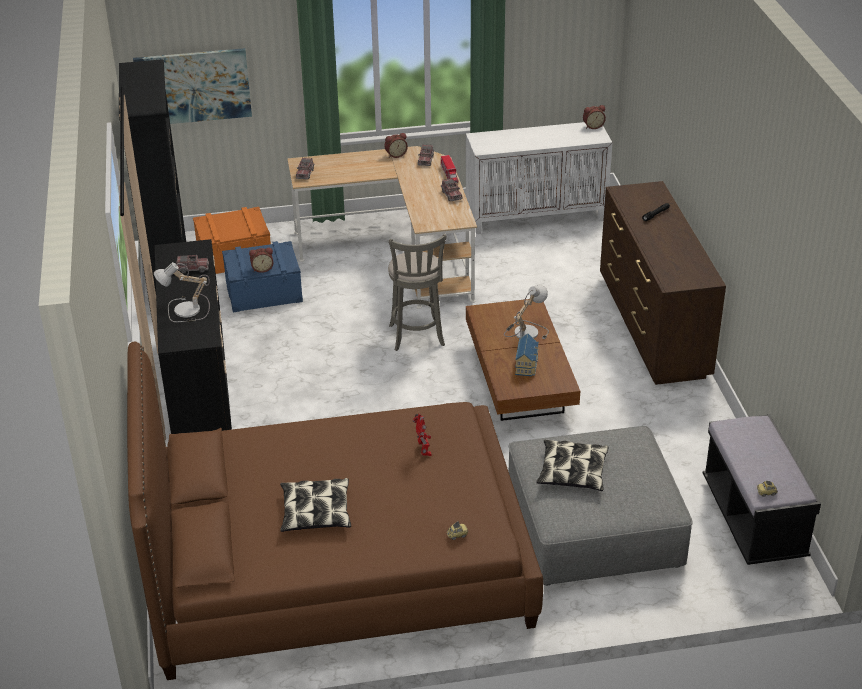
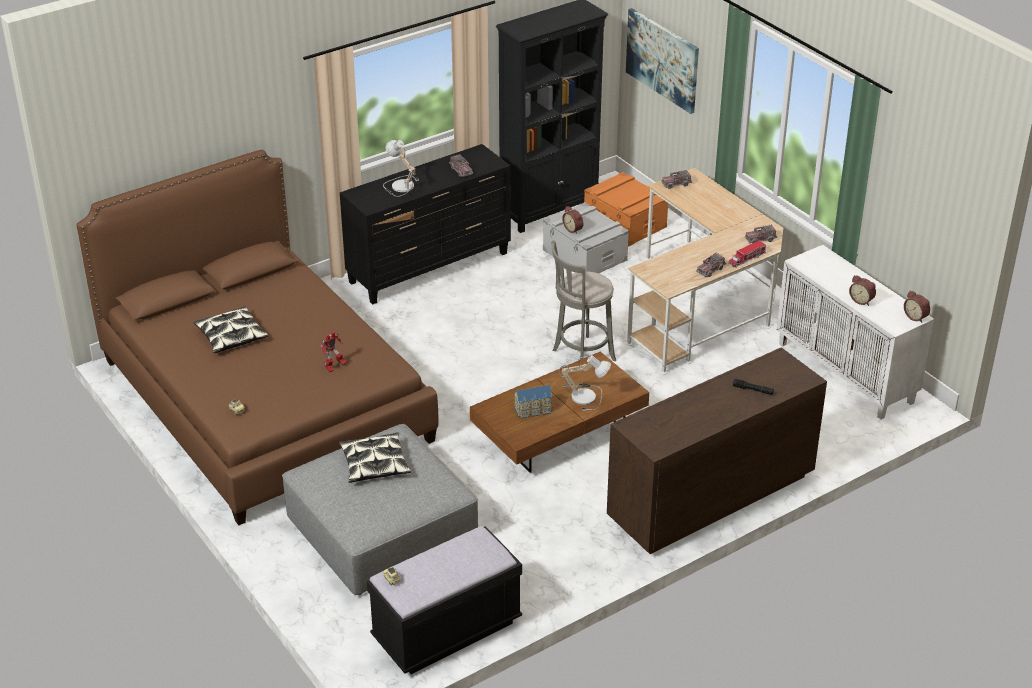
camera: 65 degrees right, 0 degrees up
(264, 291) = (585, 255): blue storage box -> grey storage box
(395, 154) = (754, 220): alarm clock -> alarm clock (861, 300)

